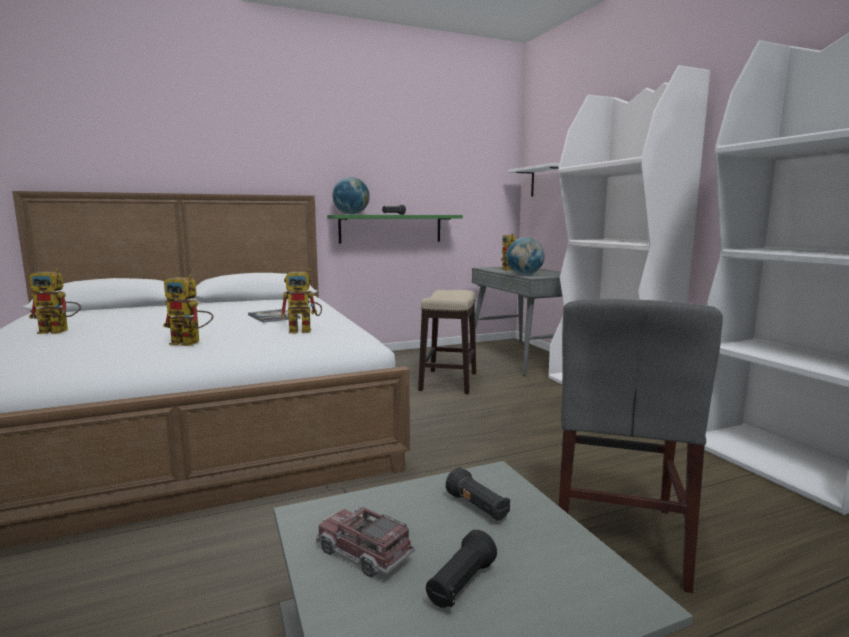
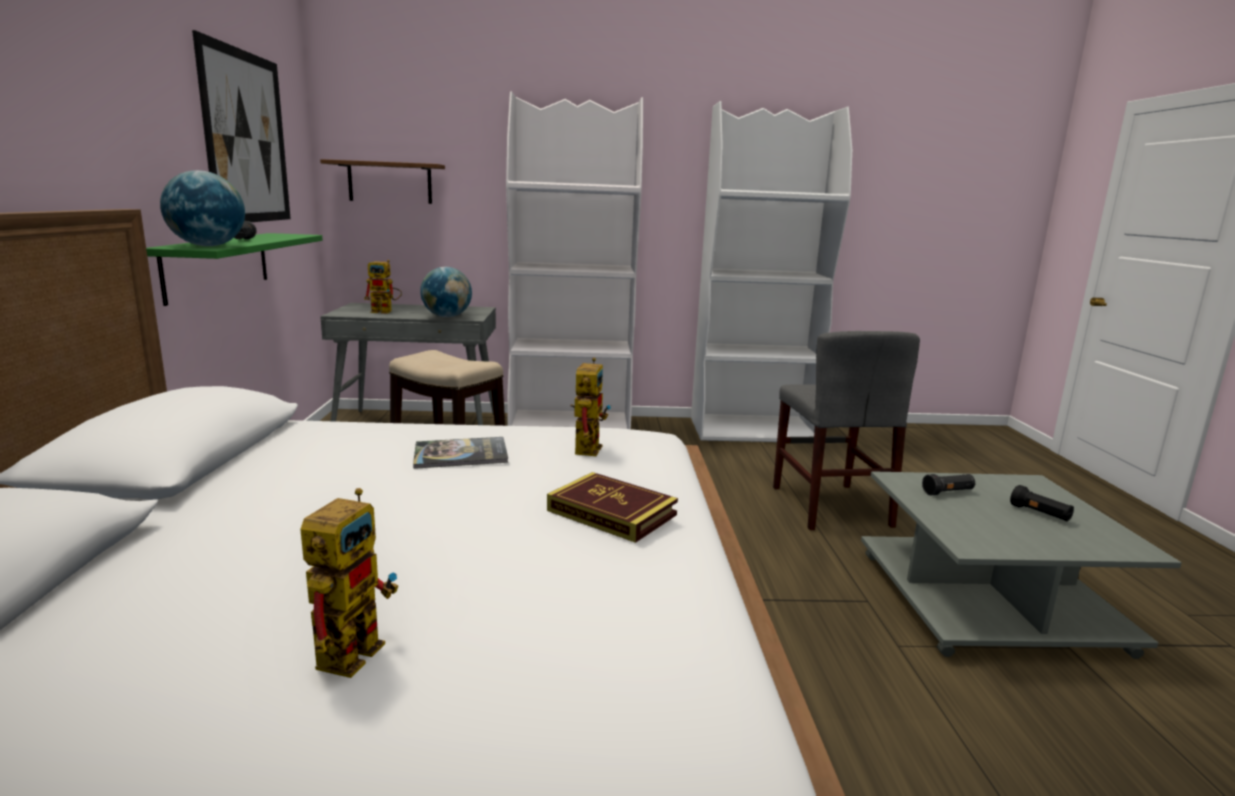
camera: 70 degrees left, 5 degrees up
(191, 343) = (611, 513): toy robot -> book
(364, 553) = (1017, 534): toy truck -> none
(435, 160) = (247, 138): none -> picture
(549, 181) = (390, 182): white shelf -> brown shelf
(616, 536) = (830, 506): grey chair -> grey chair turned 45 degrees clockwise

